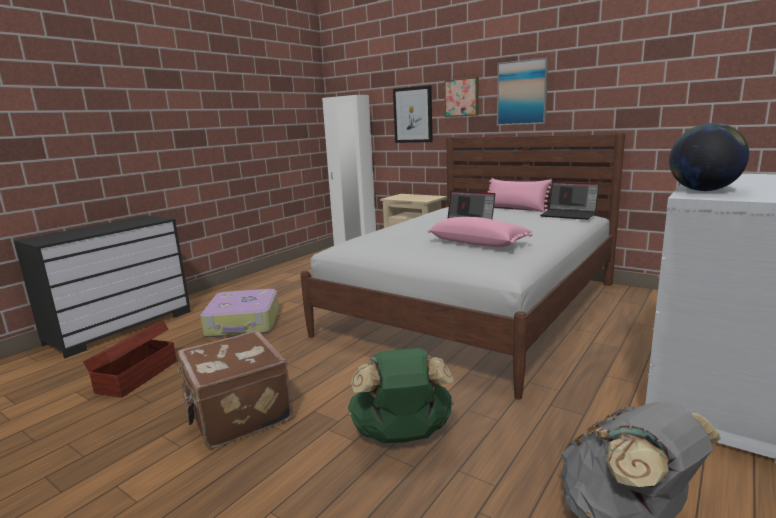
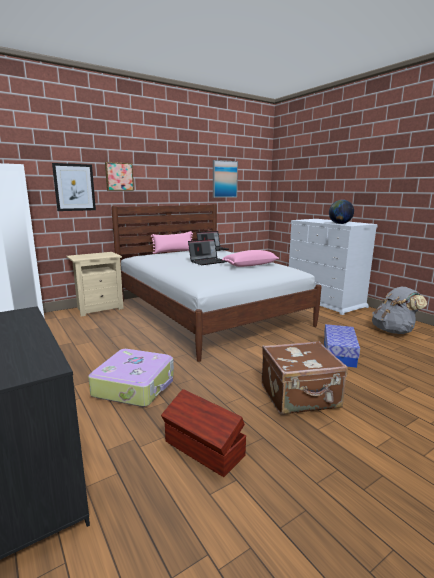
camera: 70 degrees left, 0 degrees up
(402, 436) = (339, 354): green backpack -> storage box
(522, 93) = (161, 177): picture -> picture (224, 179)

